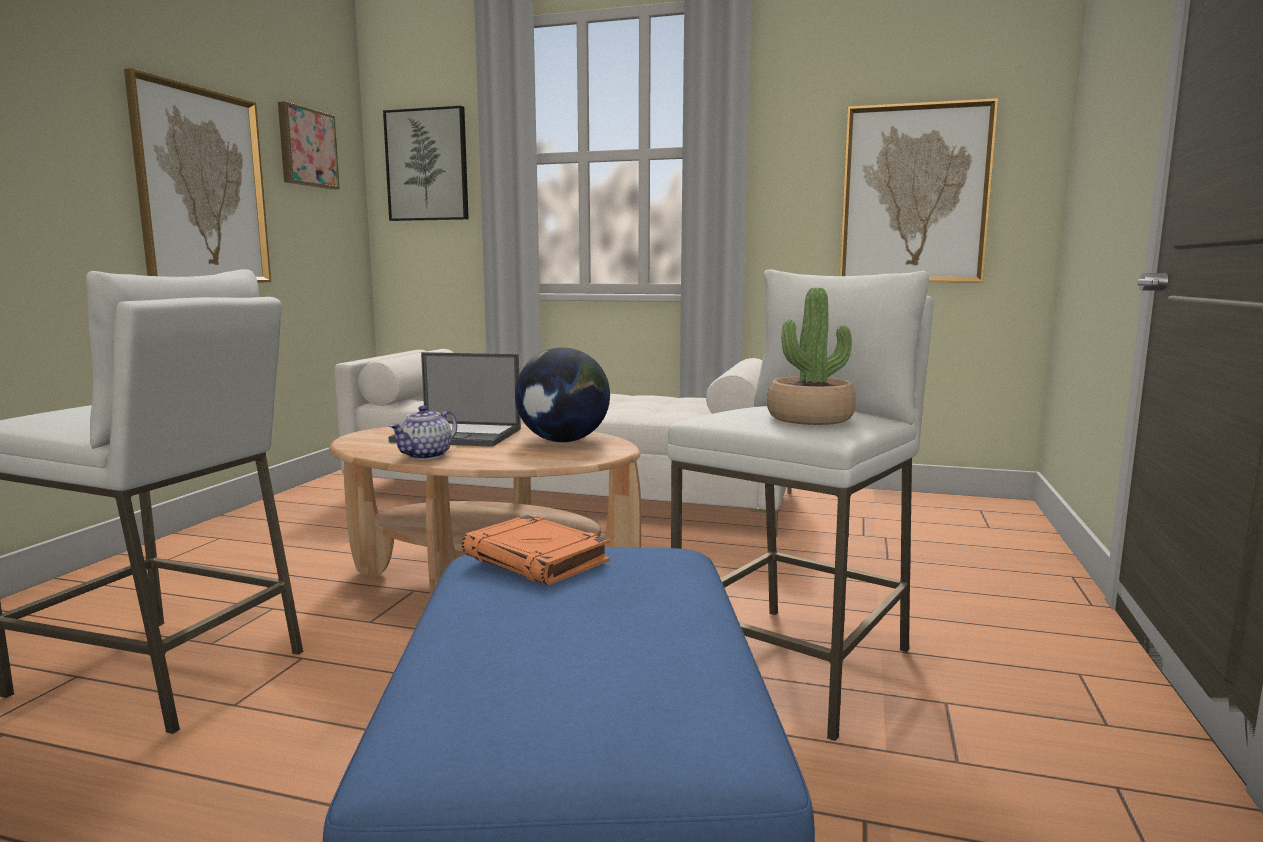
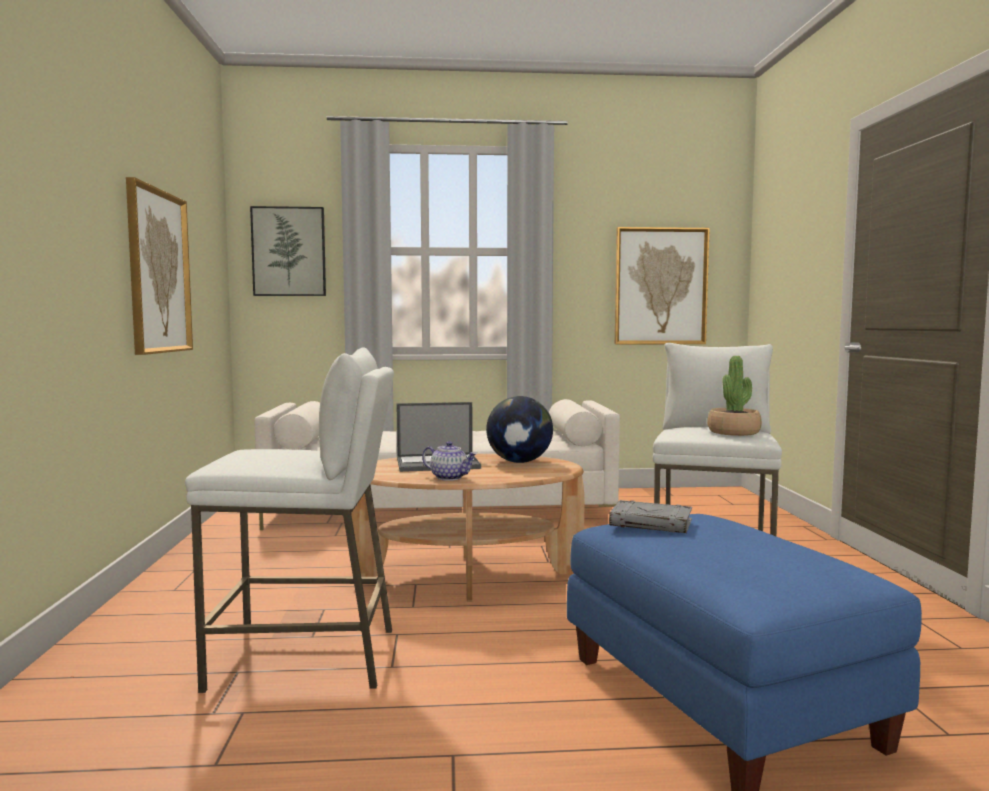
camera: 20 degrees left, 5 degrees down
(306, 148) = (203, 236): picture -> none
(426, 455) = (450, 477): teapot -> teapot turned 75 degrees counterclockwise
(537, 559) = (652, 523): orange book -> grey book

